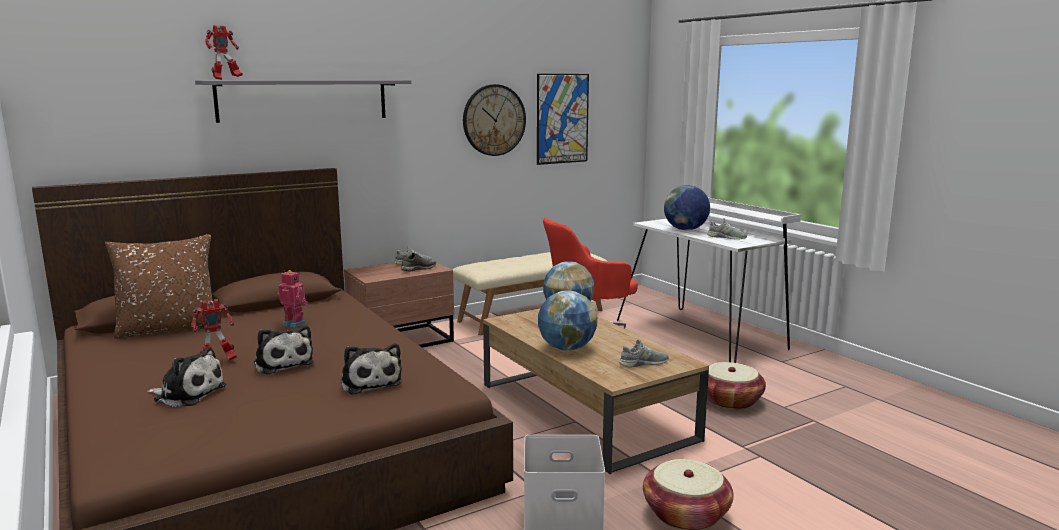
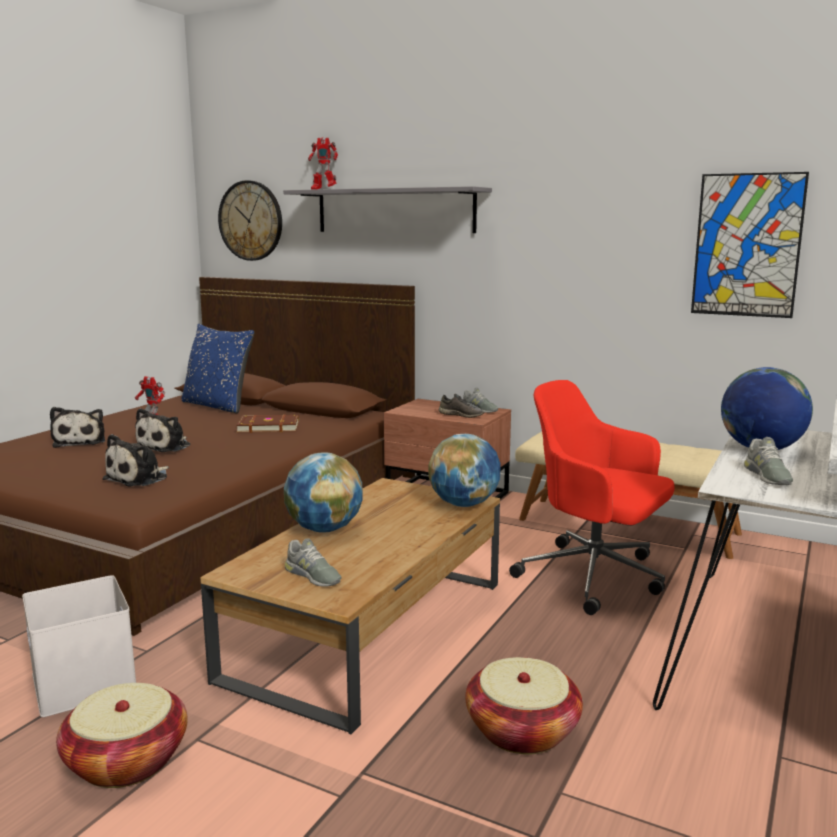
camera: 60 degrees right, 0 degrees up
(169, 329) = (218, 406): brown pillow -> blue pillow
(295, 323) = (268, 426): toy robot -> brown book
(494, 120) = (623, 242): wall clock -> wall clock (251, 221)

